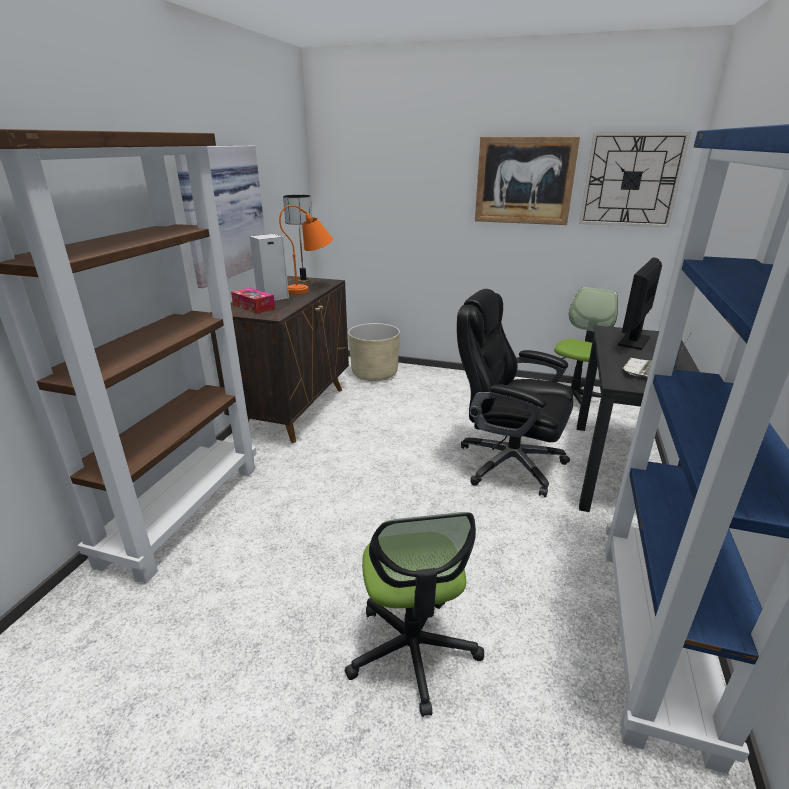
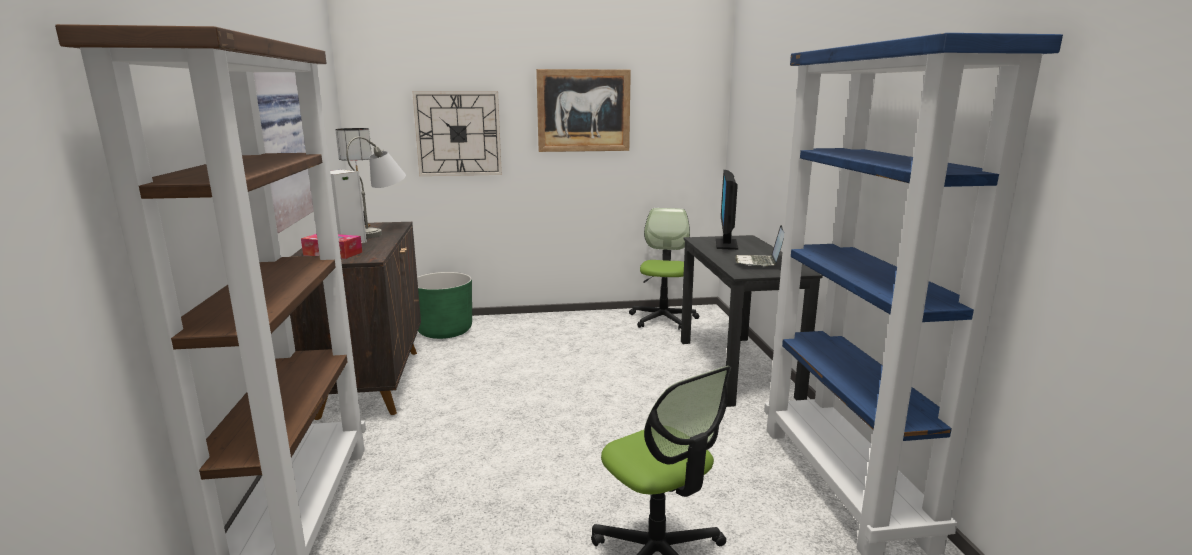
camera: 25 degrees left, 10 degrees down
(312, 289) = (383, 232): orange table lamp -> grey table lamp
(374, 374) = (444, 331): beige planter -> green planter
(508, 462) = (640, 383): black office chair -> none
(631, 180) = (679, 107): wall clock -> wall clock (458, 134)

